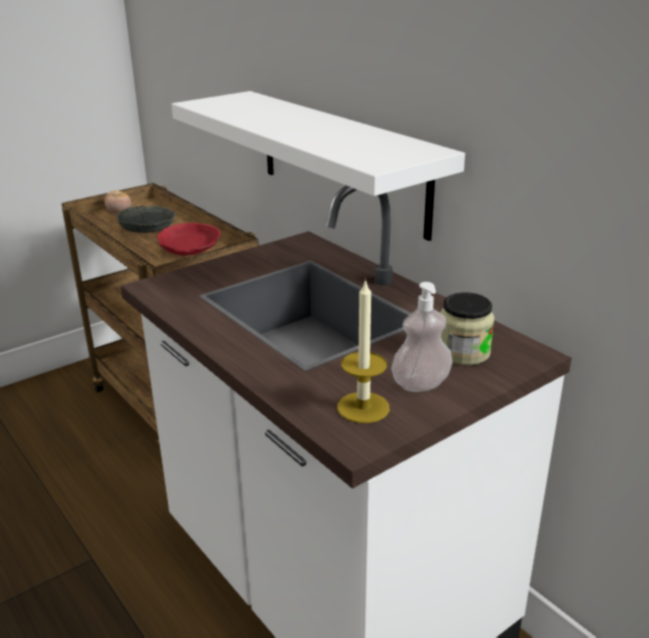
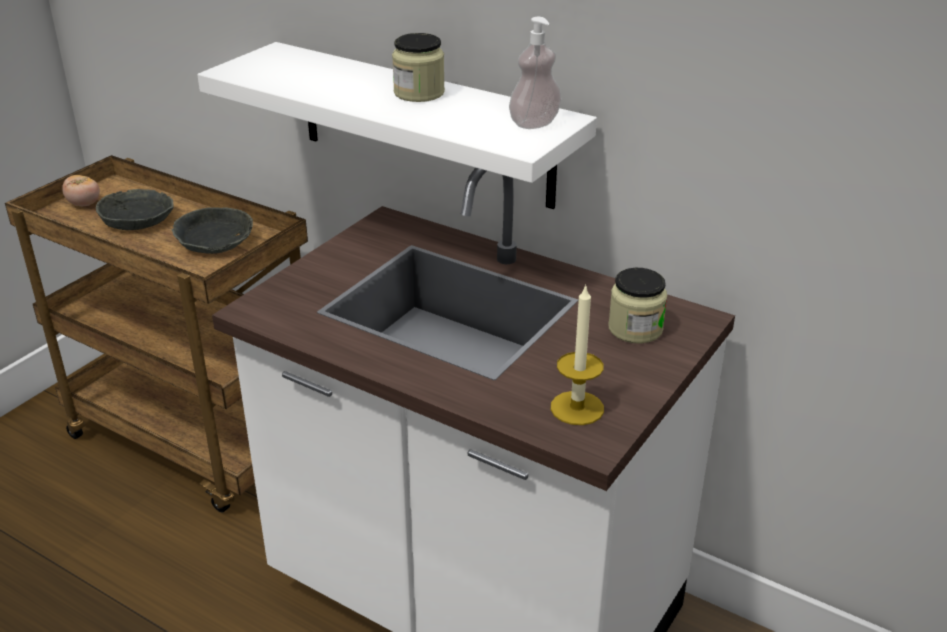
camera: 20 degrees left, 5 degrees up
(189, 247) = (215, 241): red bowl -> grey bowl
(325, 125) = (419, 93): none -> jar
(420, 384) = (615, 372): soap dispenser -> soap dispenser (534, 123)

